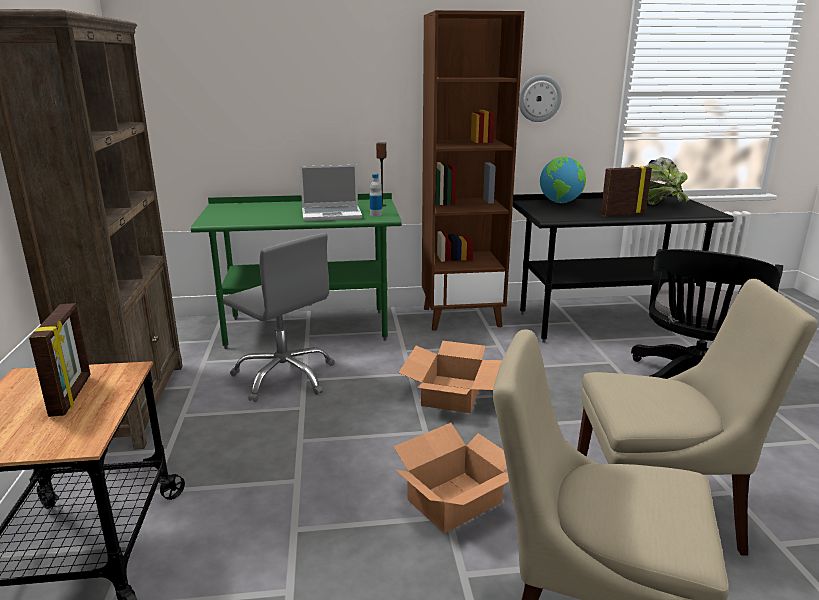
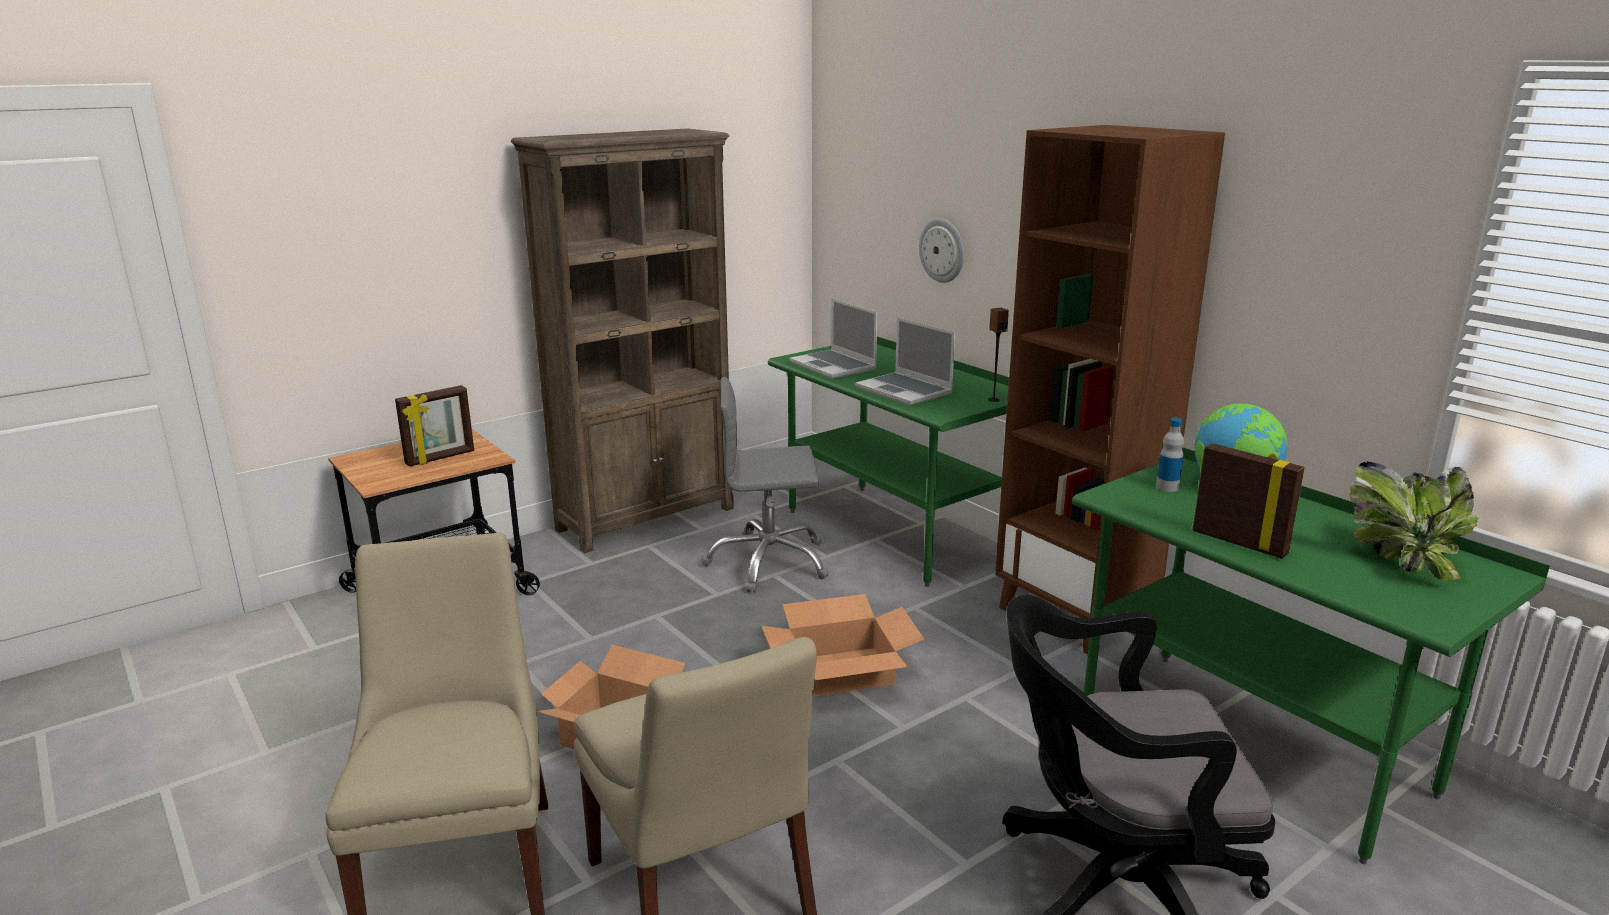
camera: 60 degrees right, 0 degrees up
(249, 217) = (834, 366): none -> laptop
(284, 376) = (768, 562): grey office chair -> grey office chair turned 75 degrees clockwise
(376, 214) = (943, 407): bottle -> bottle (1167, 487)
(539, 98) = (1284, 288): wall clock -> wall clock (942, 250)
(603, 323) = (1251, 746): black desk -> green desk

